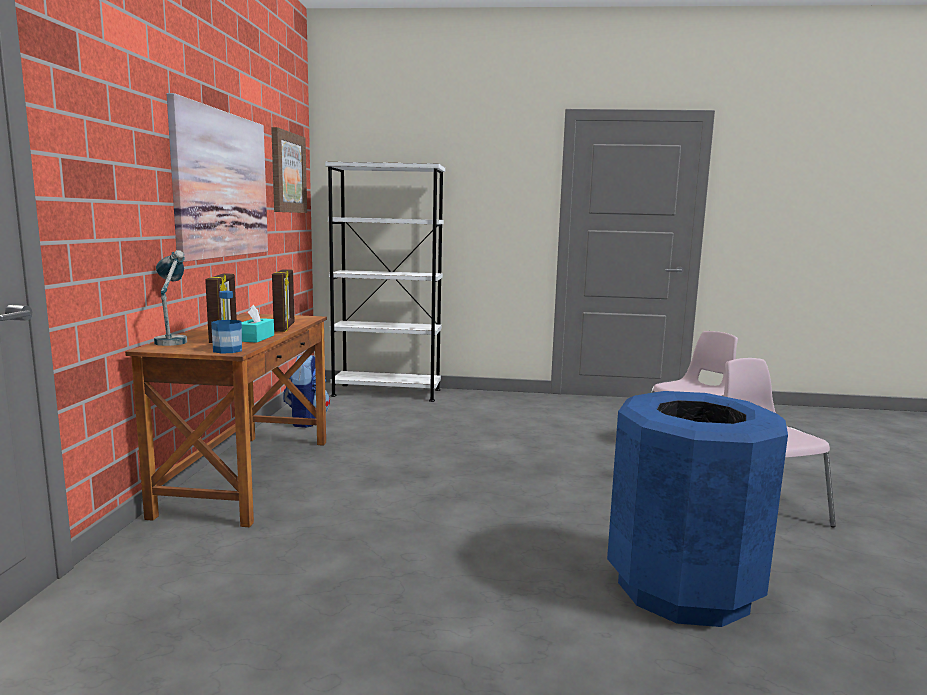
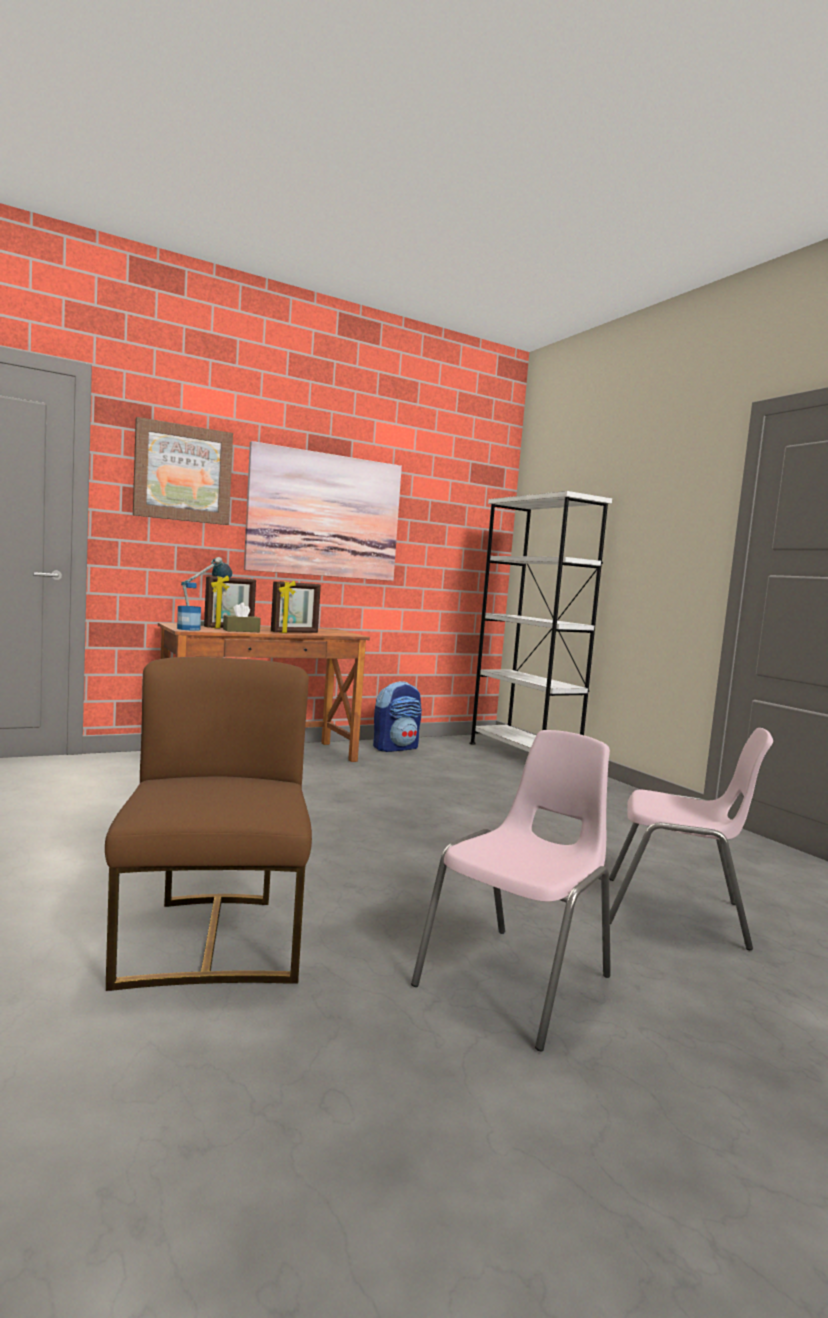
camera: 55 degrees right, 5 degrees down
(256, 338) = (241, 631): turquoise tissue box -> brown tissue box
(287, 172) = (456, 512): picture -> picture (183, 473)
(682, 587) = (212, 939): blue trash can -> brown chair

